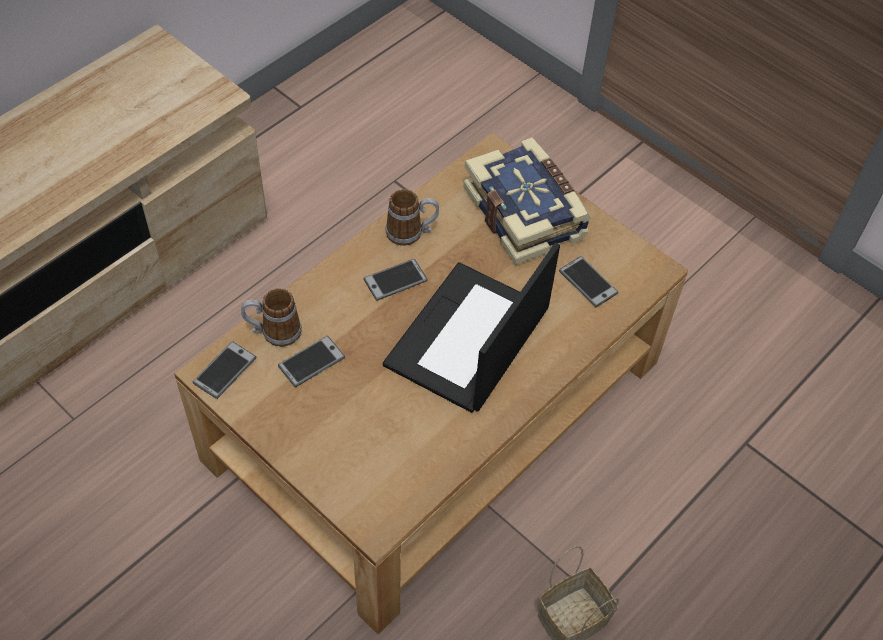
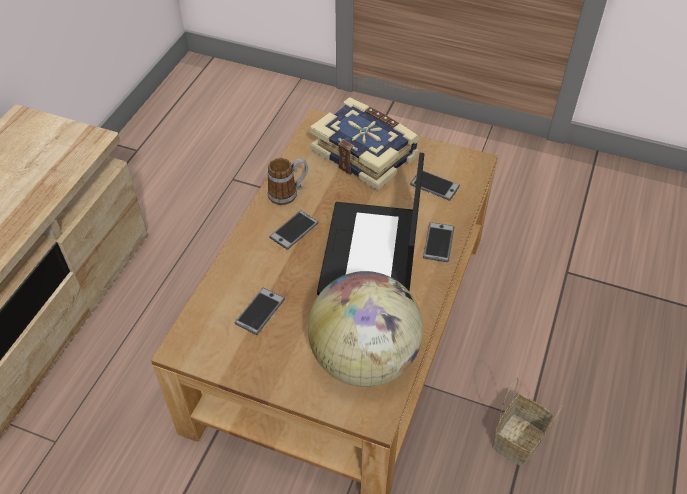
camera: 20 degrees left, 5 degrees down
(224, 370) = (192, 343): phone -> phone (438, 243)
(273, 332) = (218, 300): mug -> none
(397, 458) = (364, 358): none -> globe

